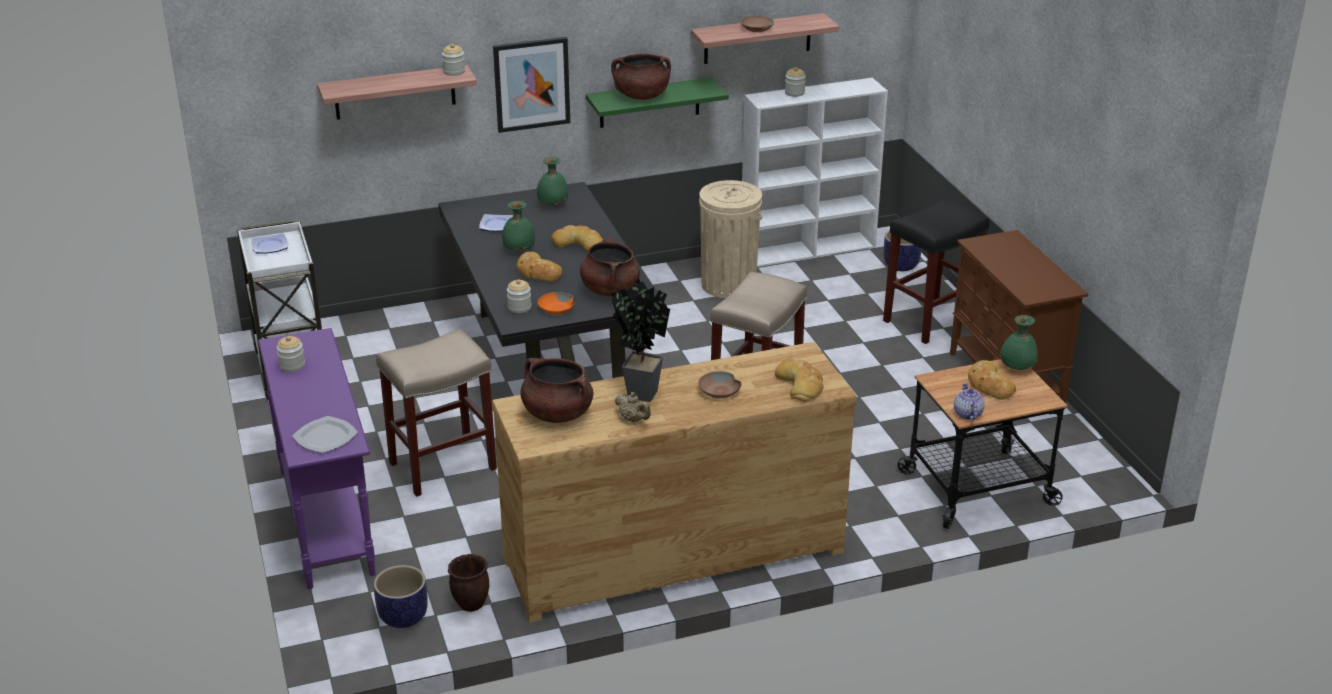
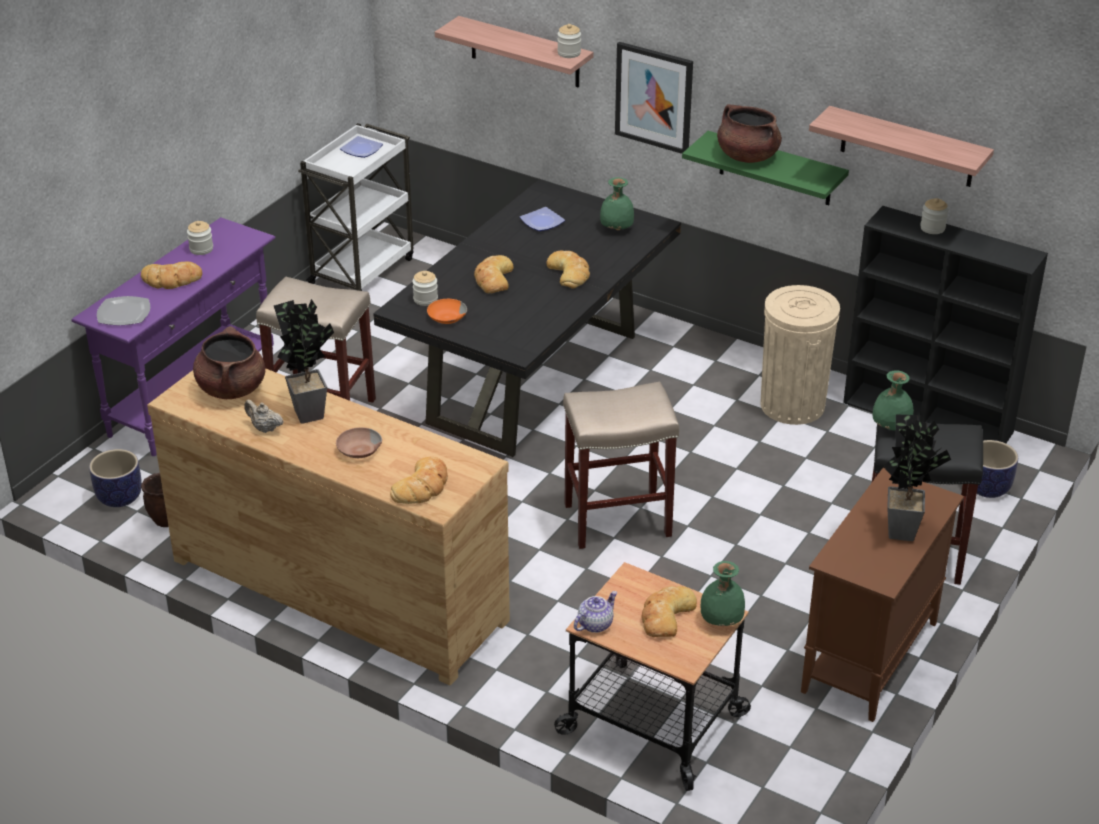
camera: 50 degrees right, 5 degrees up
(314, 396) = (172, 280): none -> bread
(518, 250) = (515, 252): green vase -> green vase (890, 426)
(610, 289) = (513, 326): brown cooking pot -> none
(633, 419) = (264, 428): beige teapot -> beige teapot turned 120 degrees clockwise
(756, 29) = (887, 134): brown bowl -> none
(809, 249) = (929, 418): white bookcase -> black bookcase
(1026, 260) = (904, 528): none -> potted plant

